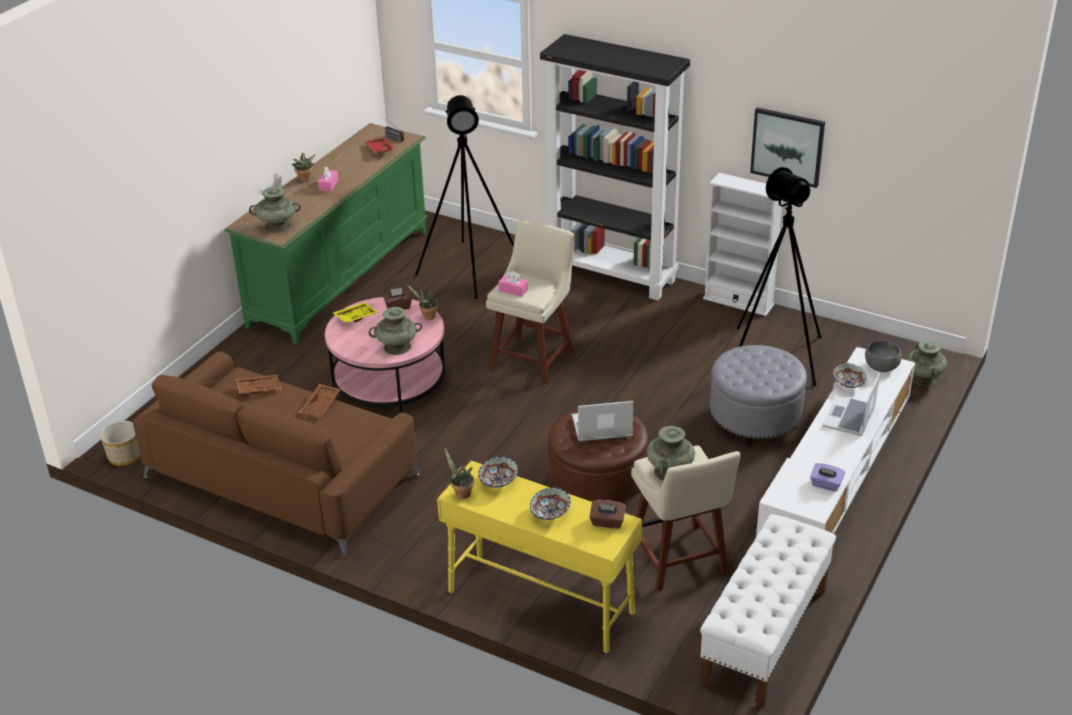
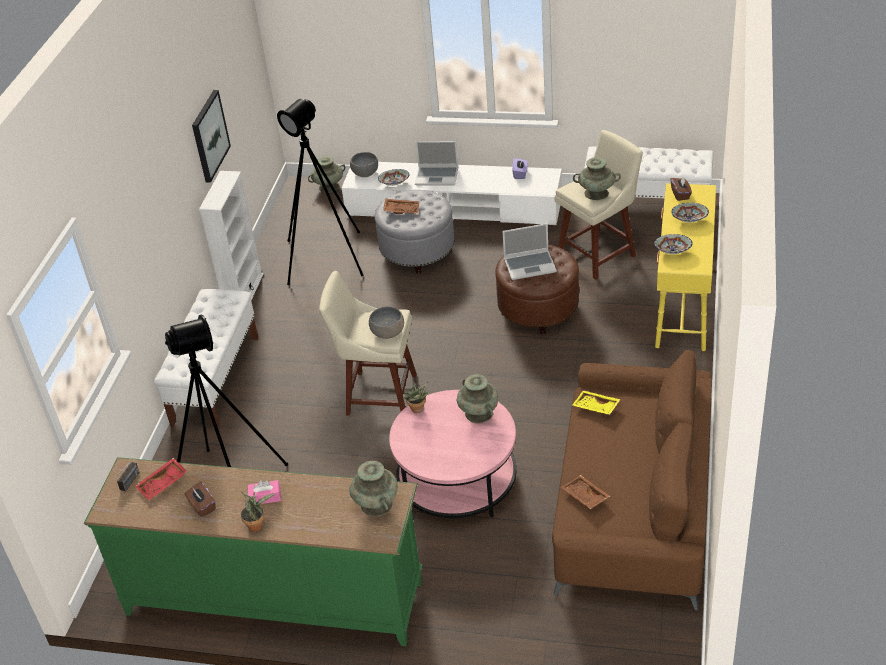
camera: 105 degrees left, 5 degrees up
(124, 456) = (677, 644): planter -> none
(321, 406) = (586, 440): brown tray -> brown tray (402, 210)
(355, 317) = (440, 462): yellow tray -> yellow tray (595, 407)
(398, 307) = (409, 437): brown tissue box -> brown tissue box (202, 506)
(461, 493) = (699, 264): potted plant -> none
(513, 290) = (388, 332): pink tissue box -> grey bowl
(601, 427) = (530, 265): laptop -> laptop turned 75 degrees counterclockwise
(613, 275) = (215, 380): black bookcase -> white bench

